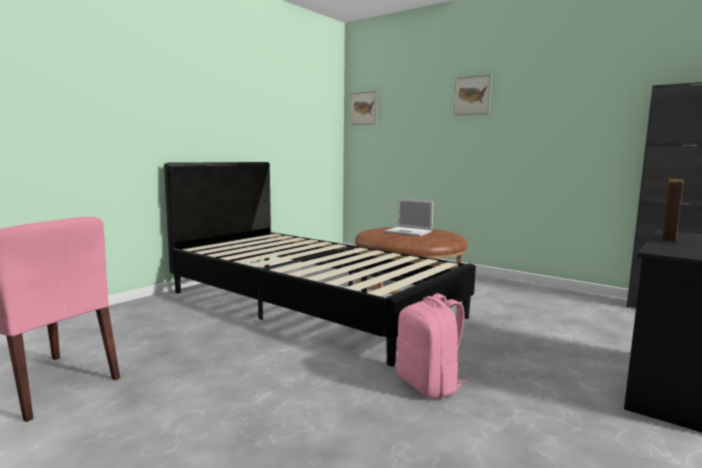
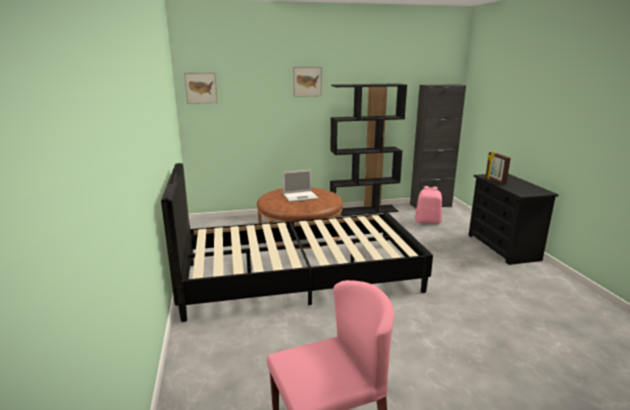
camera: 50 degrees left, 10 degrees up
(429, 385) = (456, 292): pink backpack -> pink backpack (428, 221)
(533, 287) = (363, 210): none -> black bookcase

